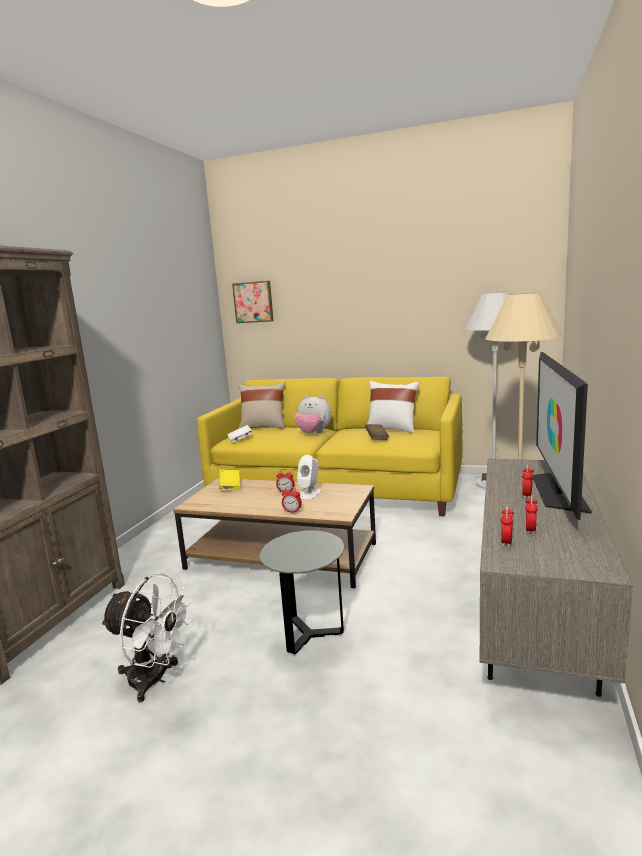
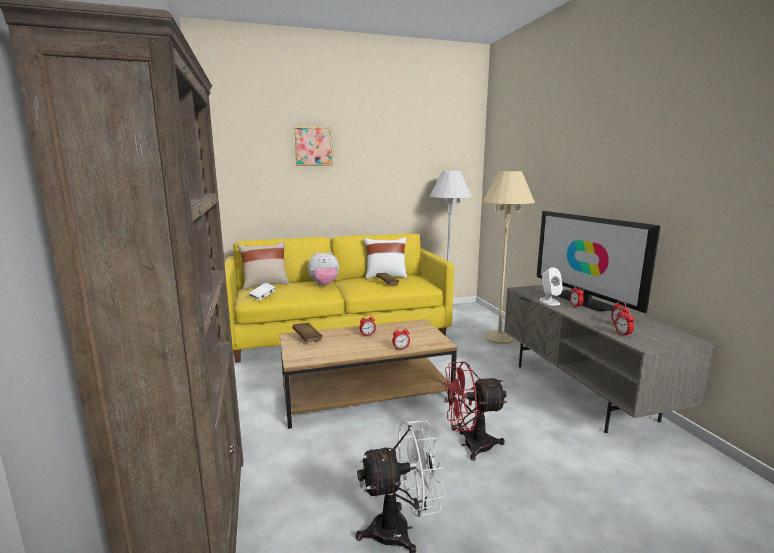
camera: 35 degrees left, 0 degrees up
(230, 487) = (307, 339): yellow book -> brown book
(253, 302) = (236, 166): picture -> picture (313, 146)
(309, 635) = (470, 445): grey side table -> red fan
(310, 493) = (390, 333): white speaker -> white speaker (549, 301)

